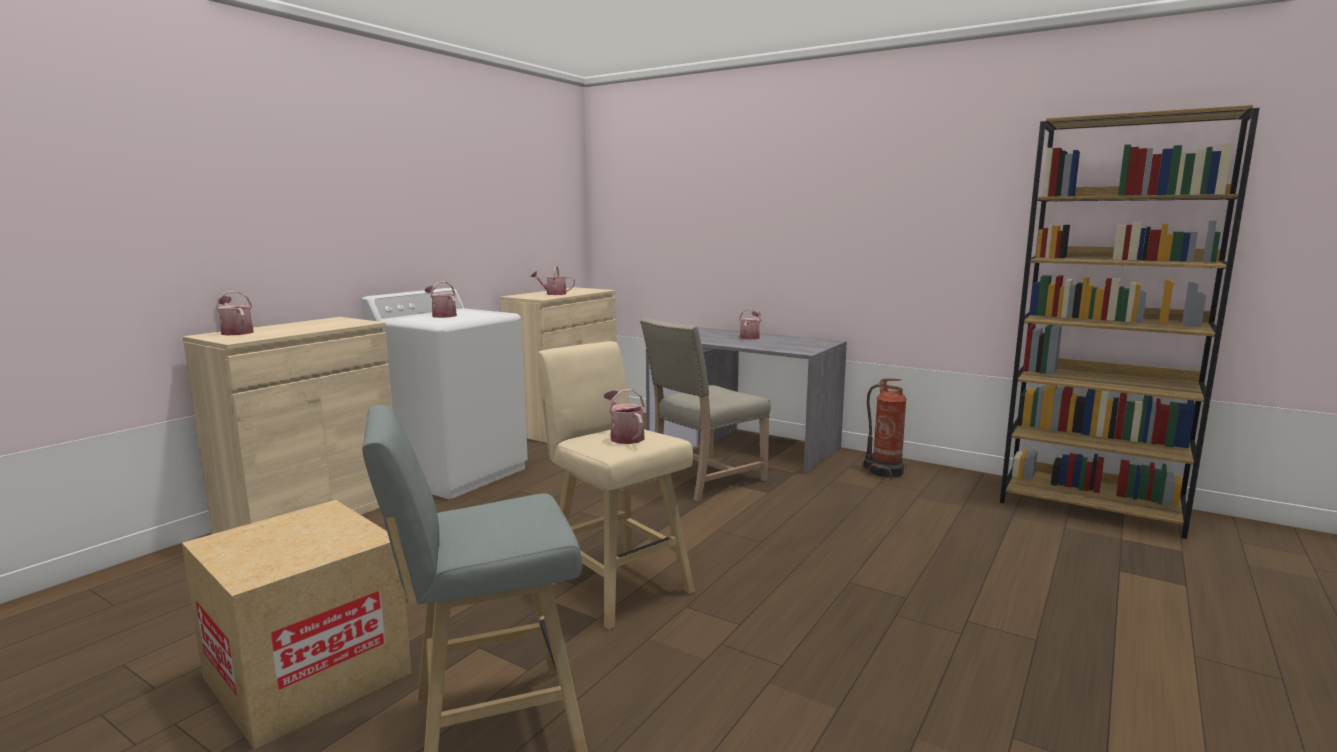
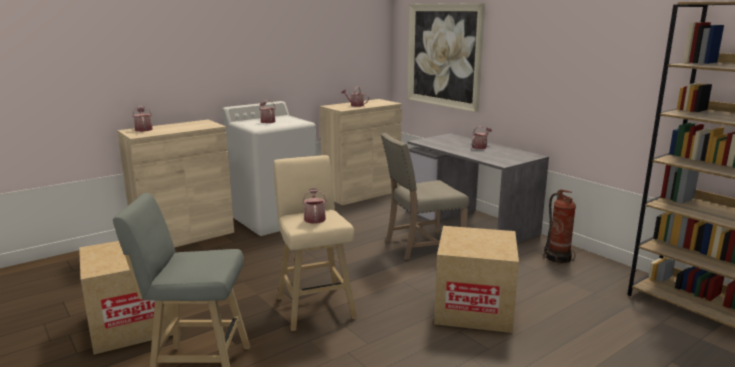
camera: 20 degrees right, 5 degrees up
(674, 220) = (444, 55): none -> picture
(841, 549) = (473, 309): none -> cardboard box

